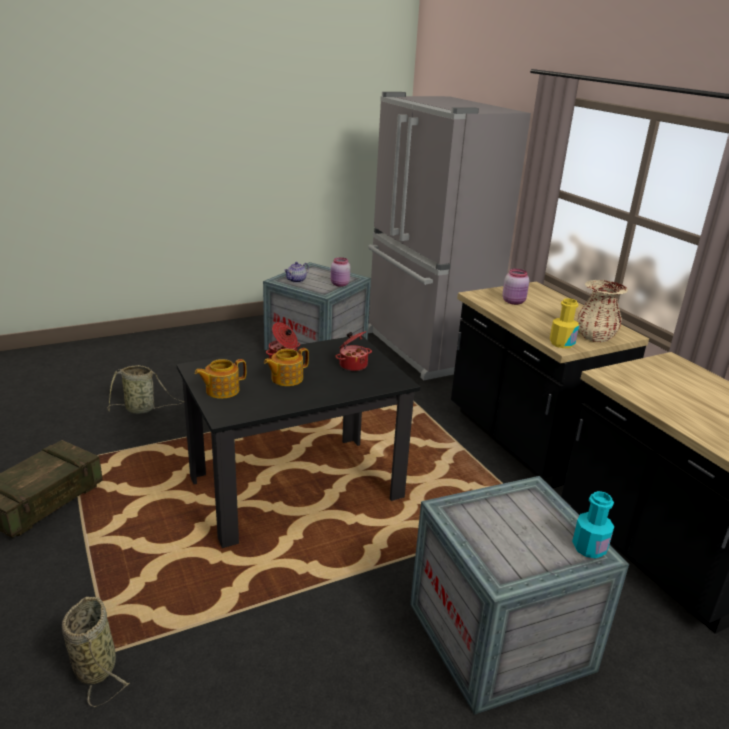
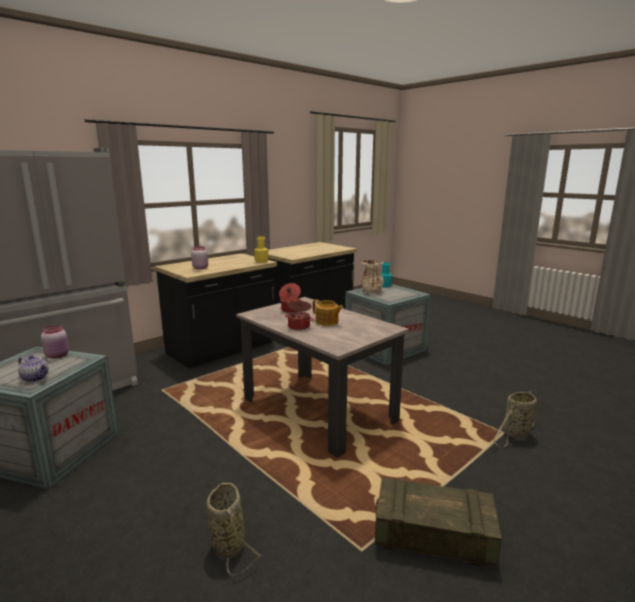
camera: 105 degrees left, 10 degrees down
(221, 390) = (362, 334): teapot -> none
(296, 488) = (318, 410): black dining table -> beige dining table
(595, 337) = (247, 258): beige vase -> beige vase (371, 291)

